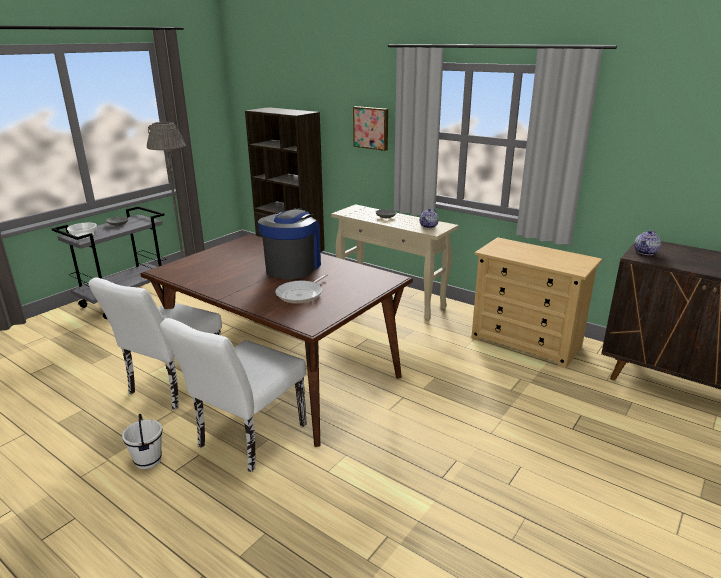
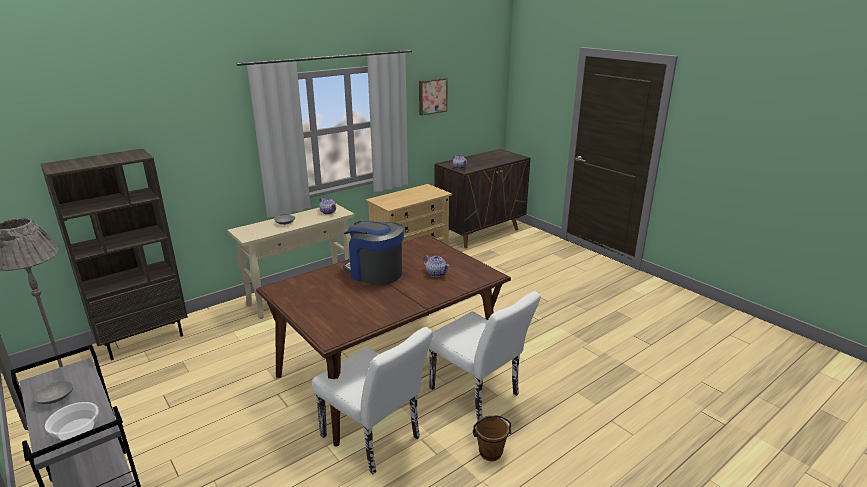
camera: 75 degrees left, 0 degrees up
(147, 460) = (490, 453): white bucket -> brown bucket
(301, 294) = (436, 273): frying pan -> teapot
(371, 128) = (216, 148): picture -> picture (432, 96)

